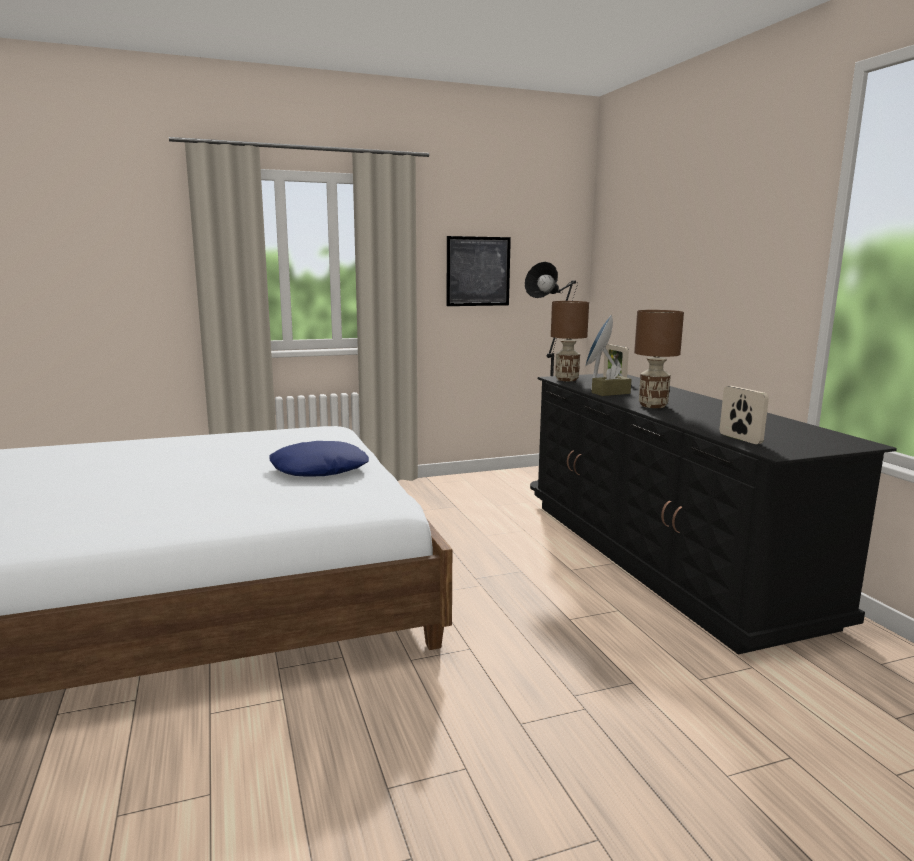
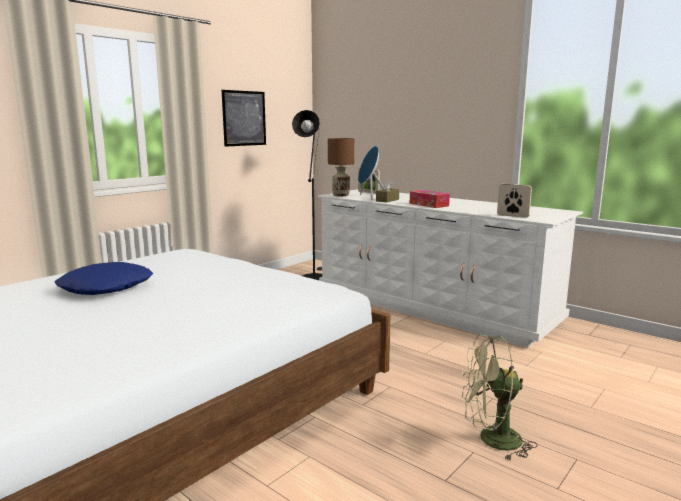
camera: 30 degrees left, 0 degrees up
(319, 469) = (241, 278): blue pillow -> blue pillow (106, 287)
(509, 763) = (491, 440): none -> green fan
(653, 406) = (429, 204): brown table lamp -> tissue box
(661, 557) = (432, 306): black dresser -> white dresser

